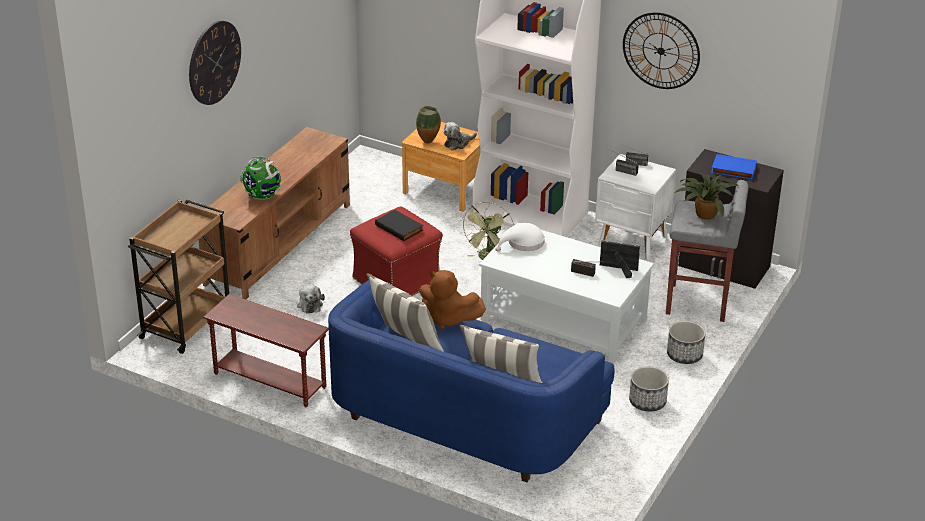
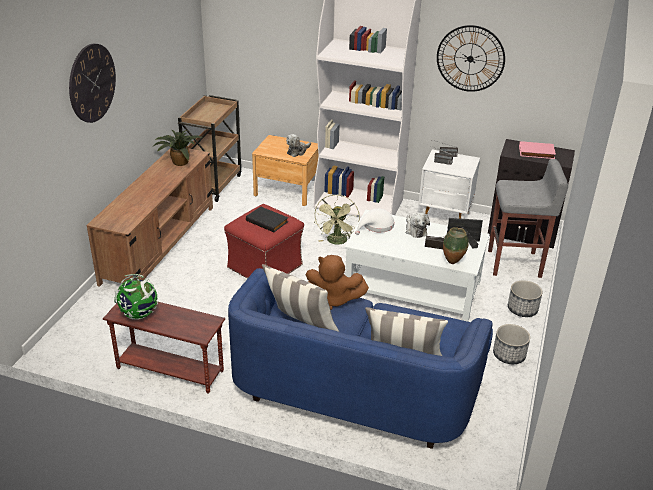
camera: 10 degrees left, 0 degrees up
(186, 323) = (85, 322): brown cart -> brown cart (213, 184)
(262, 196) = (144, 203): globe -> globe (138, 314)
(310, 304) = (194, 294): plush toy -> plush toy (415, 230)
(428, 142) = (274, 152): vase -> vase (453, 263)
(704, 214) = (524, 189): potted plant -> potted plant (179, 162)
(733, 170) = (536, 153): blue book -> pink book

